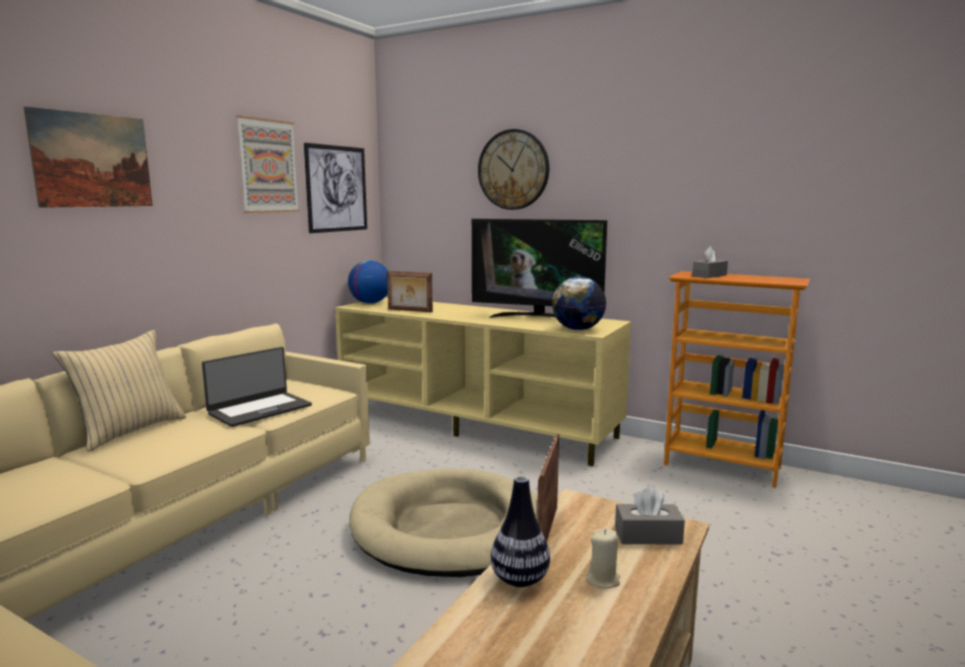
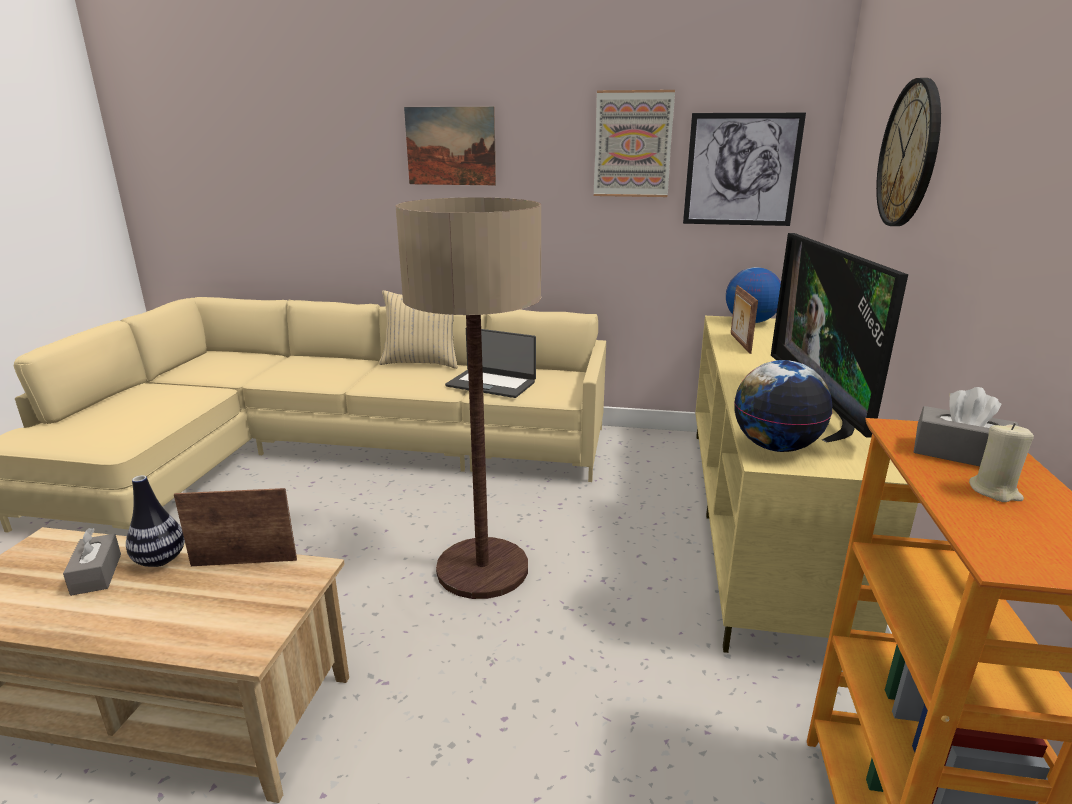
camera: 70 degrees right, 10 degrees up
(451, 529) = (482, 569): beige dog bed -> floor lamp
(603, 579) = (148, 605): beige candle -> beige candle (994, 491)
(648, 535) = (230, 627): grey tissue box -> grey tissue box (96, 574)

